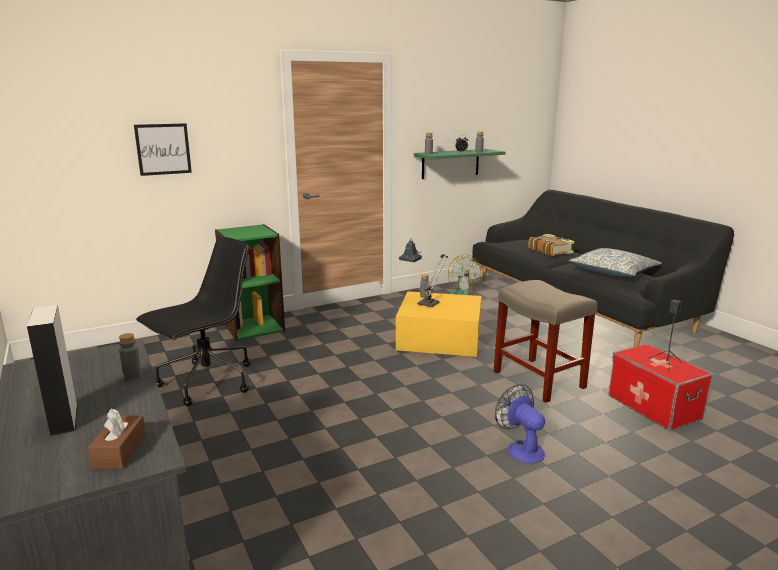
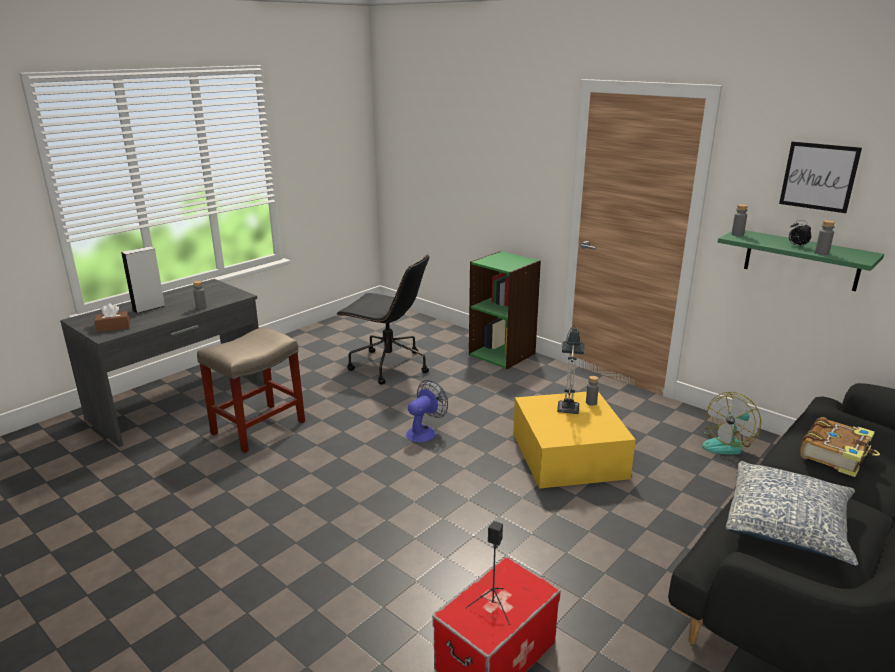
camera: 70 degrees right, 5 degrees up
(163, 149) = (474, 167): picture -> picture (819, 176)
(520, 448) = (347, 542): fan -> fan (424, 432)
(540, 380) = (509, 544): beige stool -> beige stool (257, 428)

